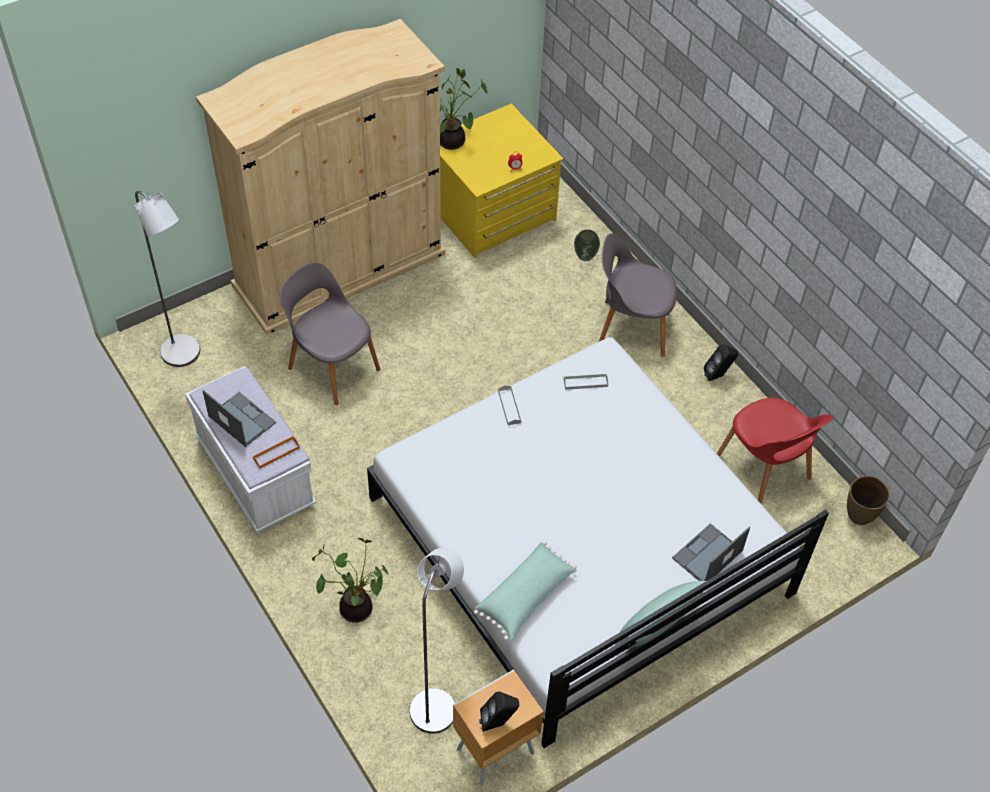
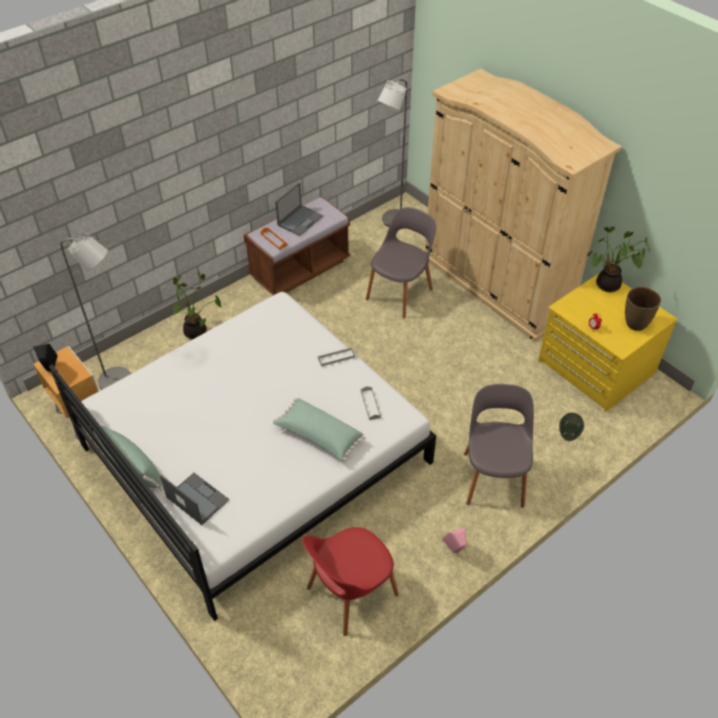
camera: 85 degrees right, 5 degrees down
(255, 474) = (300, 269): white bench -> brown bench
(526, 597) = (159, 382): green pillow -> green pillow (318, 436)
(718, 375) = (454, 550): black speaker -> pink speaker
(859, 516) = (305, 682): brown vase -> brown vase (635, 324)

